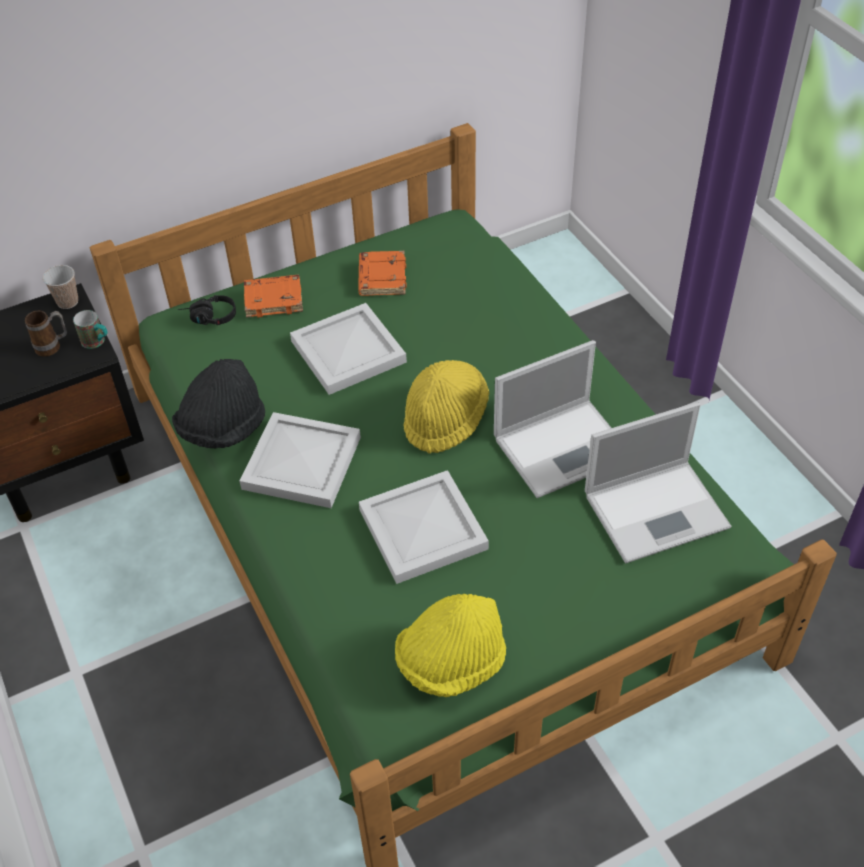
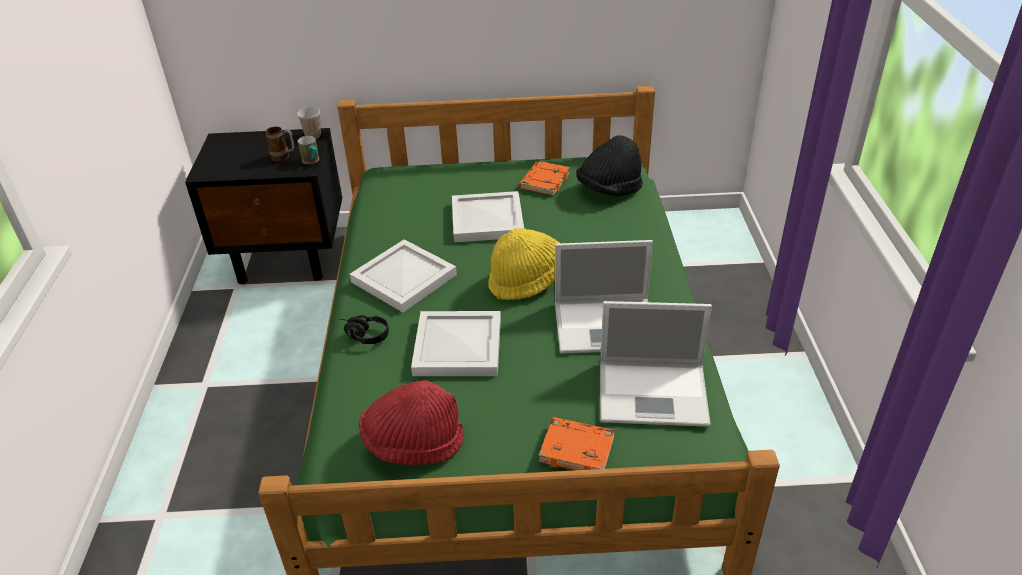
camera: 25 degrees right, 10 degrees down
(208, 318) = (408, 176): black headphones -> black headphones (362, 335)
(223, 428) = (367, 242): black hat -> black hat (609, 189)
(274, 299) = (460, 176): orange book -> orange book (578, 449)
(451, 662) = (413, 443): yellow hat -> red hat

